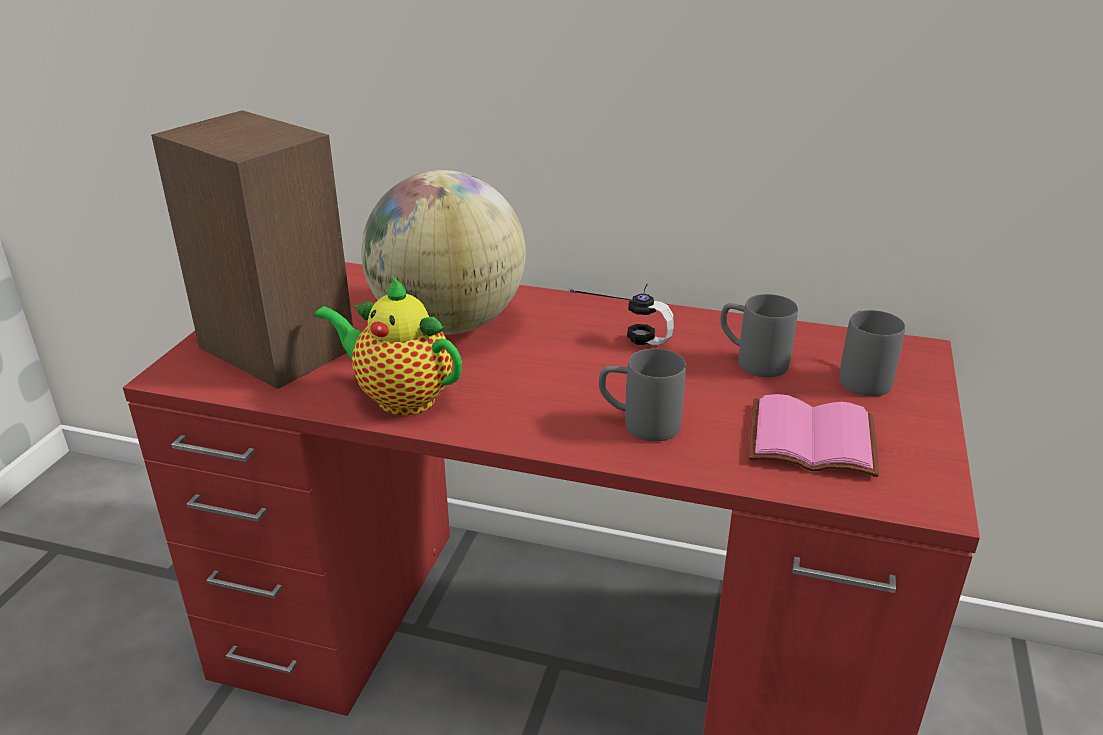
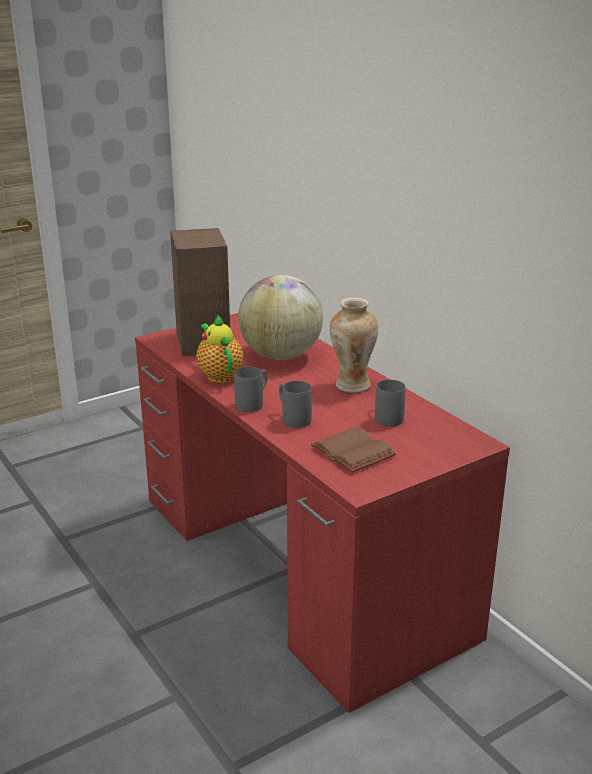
camera: 40 degrees right, 5 degrees down
(627, 332) = (351, 385): headphones -> vase
(809, 442) = (350, 452): pink book -> brown book
(861, 376) = (427, 441): grey mug -> grey mug (253, 403)

